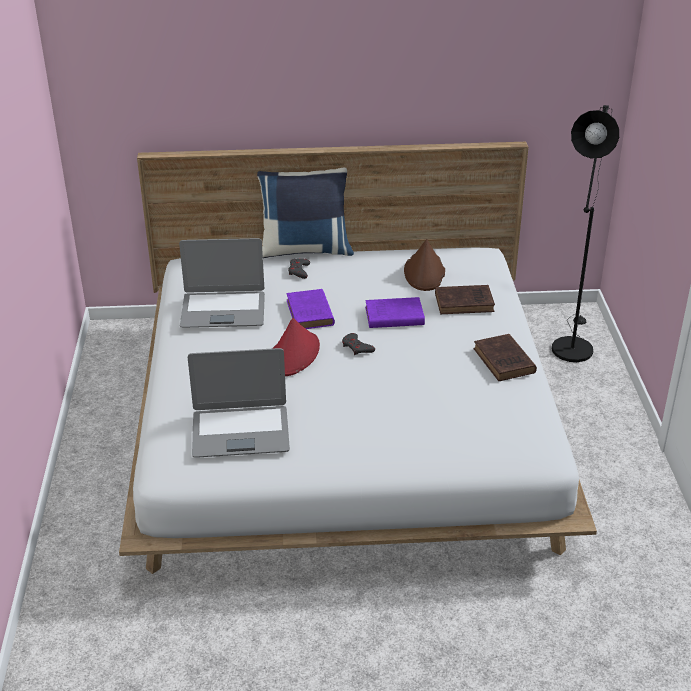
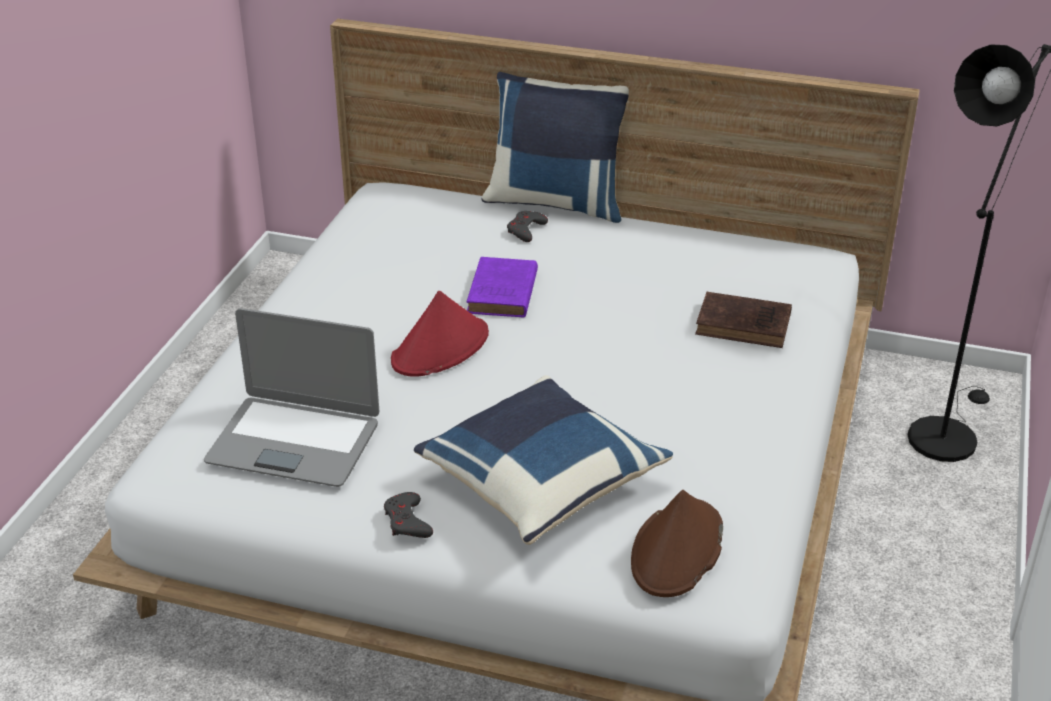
camera: 20 degrees right, 0 degrees up
(223, 310) = (384, 264): laptop -> none
(357, 347) = (538, 357): grey game controller -> grey game controller (407, 521)
(392, 316) = (620, 323): purple book -> none
(404, 421) = (540, 484): none -> blue pillow
(424, 272) = (709, 268): brown hat -> brown hat (677, 550)
(505, 362) = (753, 429): brown book -> none

